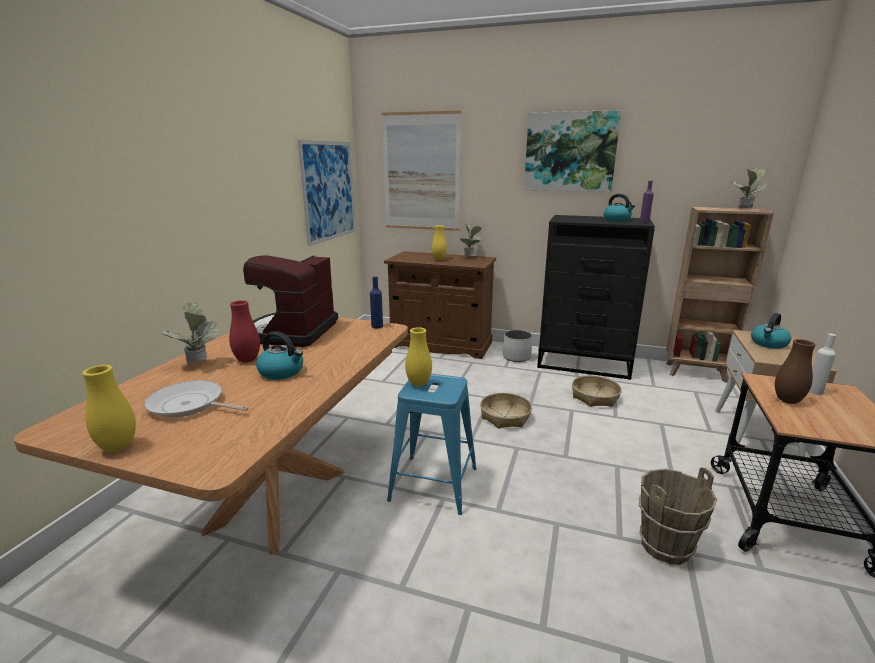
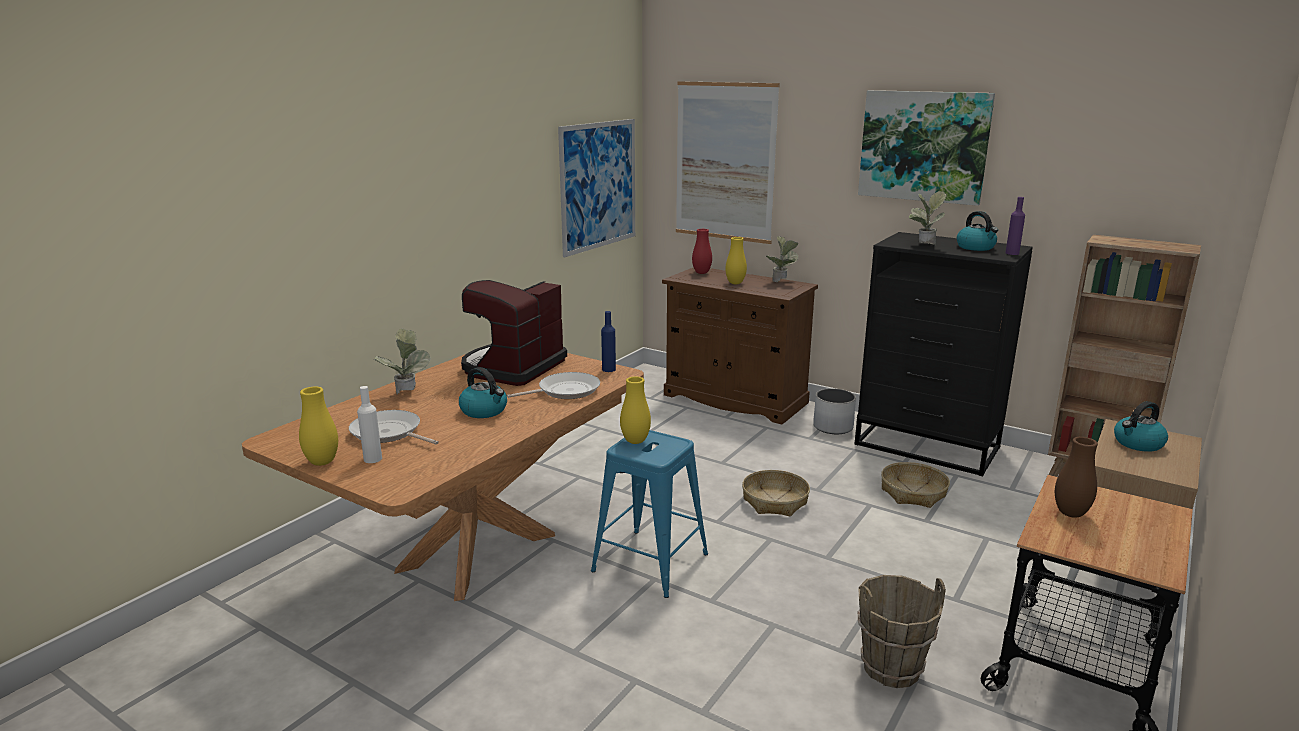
camera: 15 degrees right, 0 degrees up
(247, 360) = (455, 395): red vase -> red vase (701, 273)
(349, 347) = (565, 391): none -> frying pan
(744, 209) = (1164, 244): potted plant -> potted plant (923, 245)
(814, 391) = (1123, 508): white bottle -> white bottle (373, 459)

